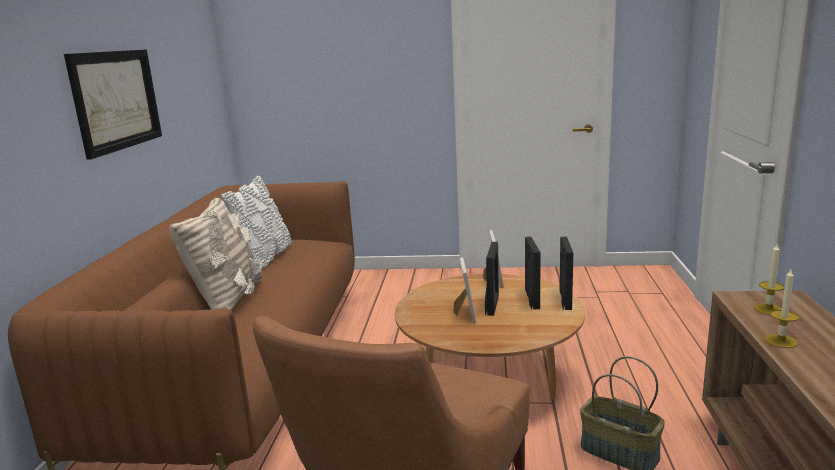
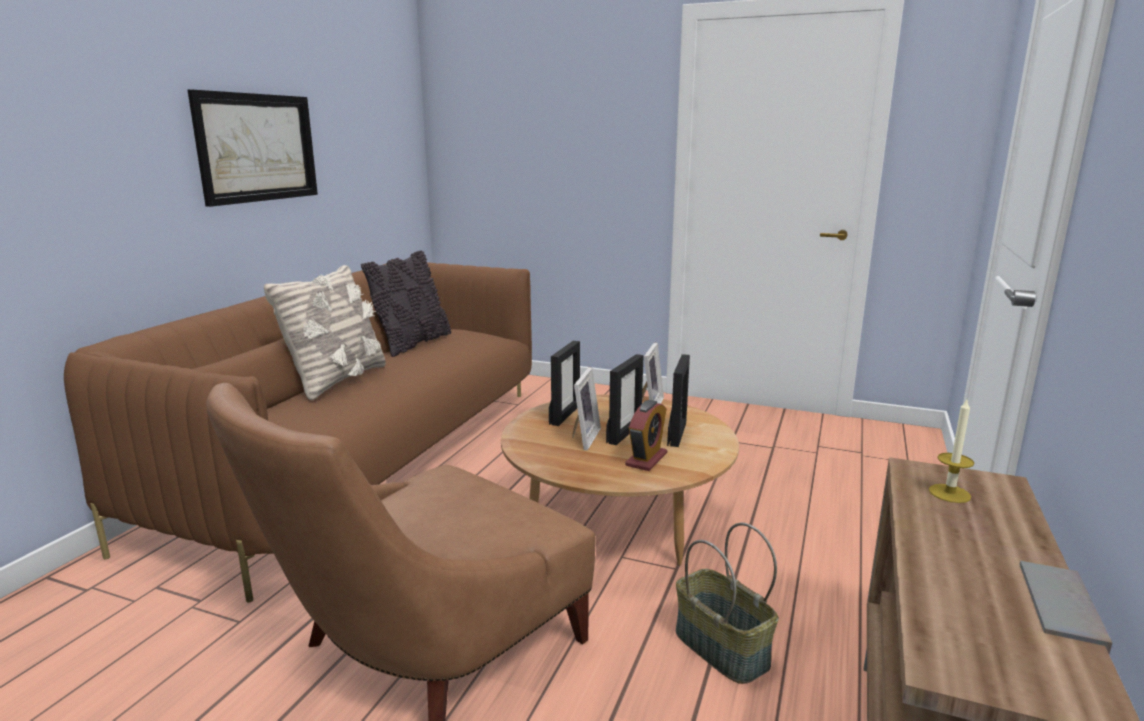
camera: 15 degrees right, 0 degrees up
(265, 258) = (412, 343): white pillow -> black pillow
(524, 322) = (646, 459): none -> alarm clock
(564, 299) = (718, 441): picture frame -> picture frame (564, 415)
(780, 341) = (929, 538): candle -> none

